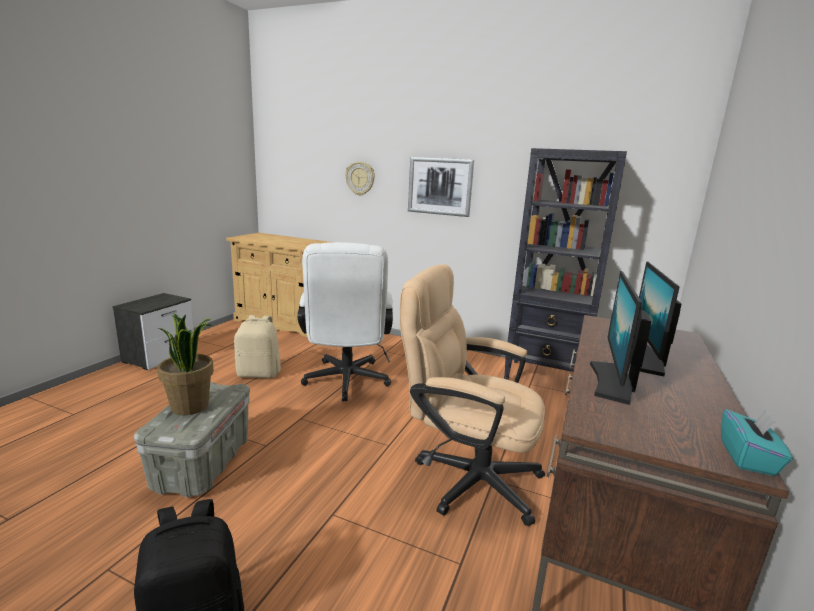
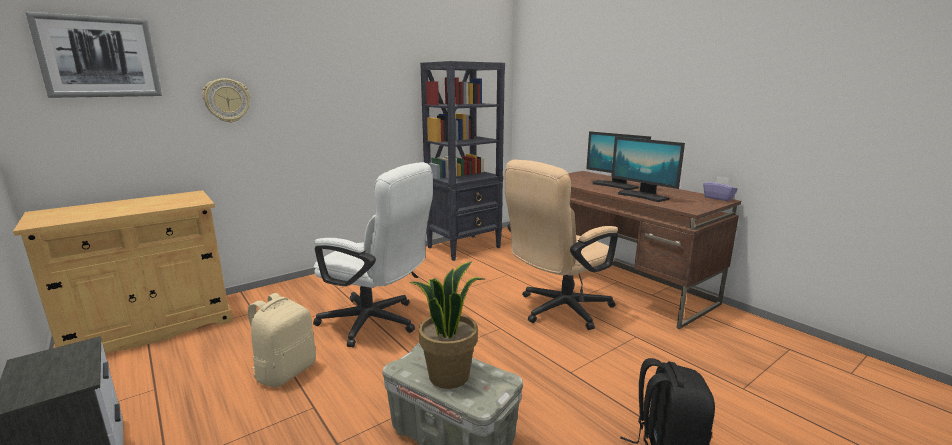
camera: 60 degrees left, 0 degrees up
(440, 186) = (334, 101): picture -> picture (99, 57)
(748, 458) = (718, 198): turquoise tissue box -> purple tissue box

